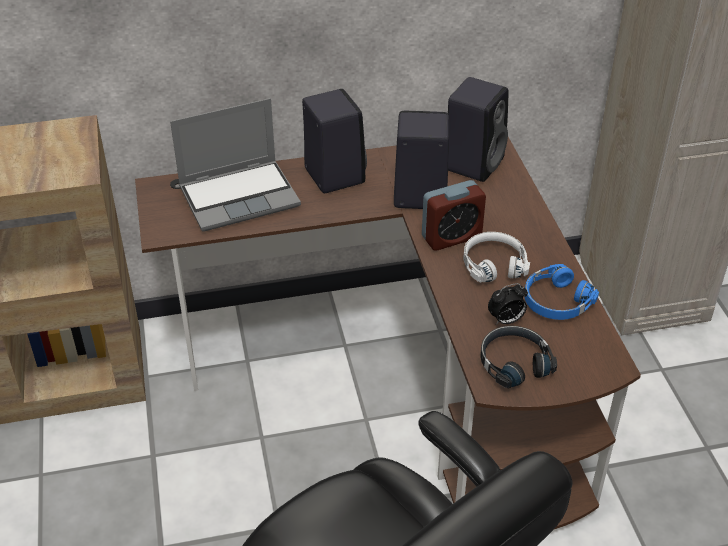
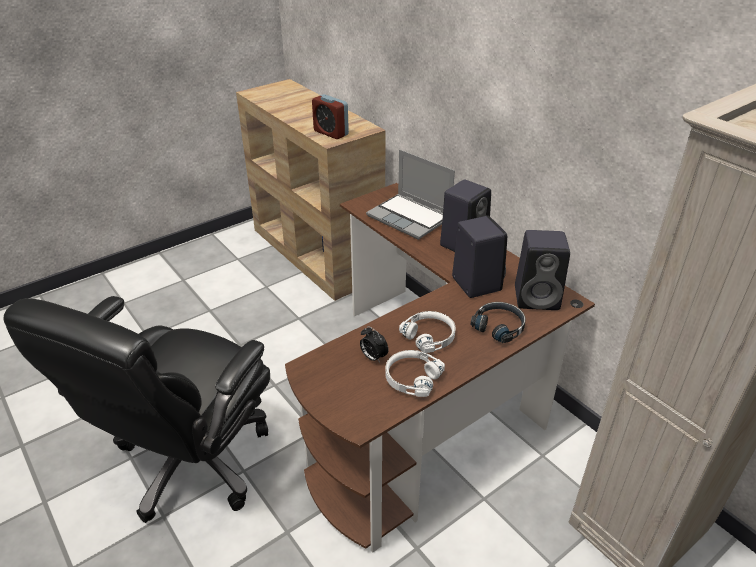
camera: 65 degrees right, 5 degrees down
(451, 237) = (443, 309): alarm clock -> alarm clock (331, 133)
(513, 362) = (332, 371): black headphones -> black headphones (499, 326)
(555, 301) = (411, 378): blue headphones -> white headphones

